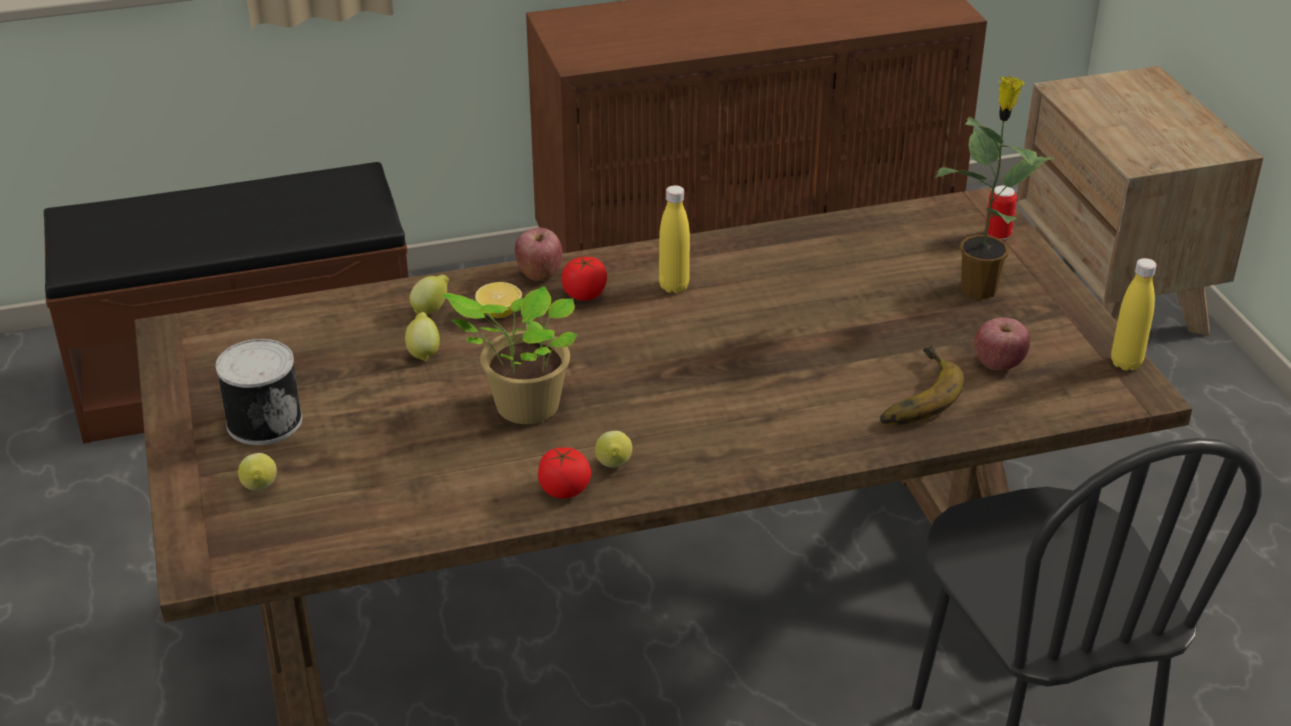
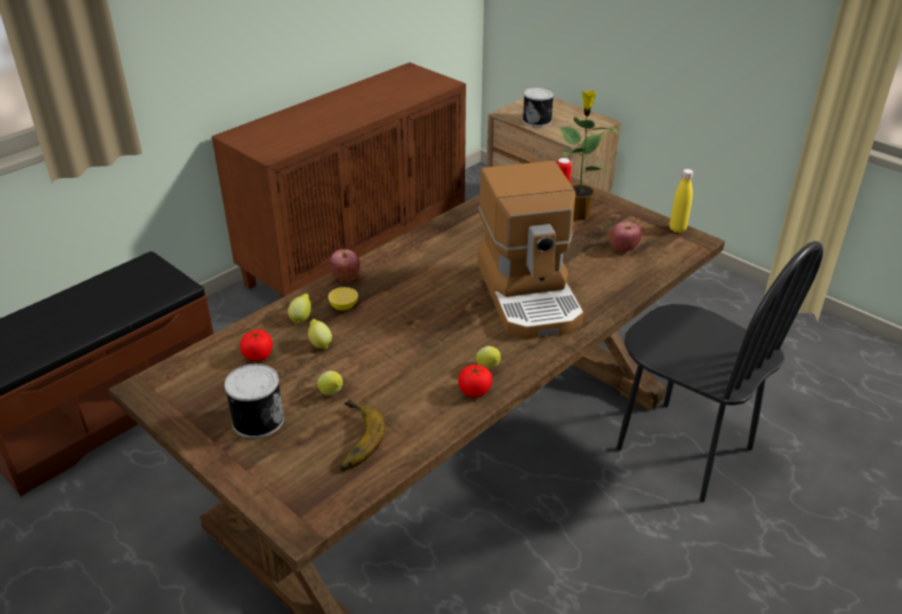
camera: 30 degrees left, 0 degrees up
(260, 489) = (294, 462): lemon -> lemon (332, 393)
(522, 407) = (407, 354): potted plant -> none
(585, 294) = (383, 281): tomato -> tomato (258, 355)
(674, 286) = (427, 261): yellow bottle -> none
(777, 385) = (530, 295): none -> coffee machine
(911, 394) = (599, 277): banana -> banana (351, 440)
(1110, 116) = (537, 120): none -> can

